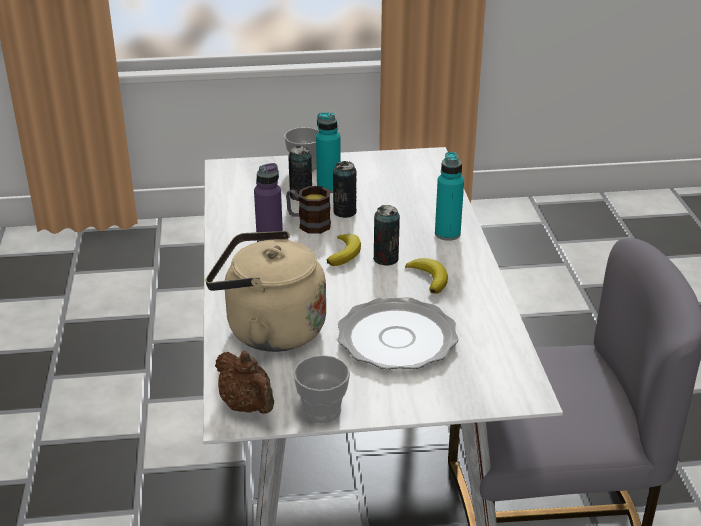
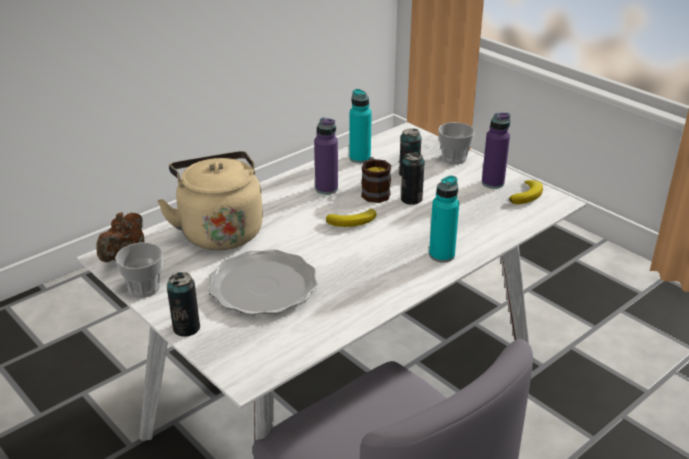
camera: 55 degrees right, 0 degrees up
(328, 187) = (437, 179): turquoise bottle -> turquoise bottle (360, 158)
(367, 168) = (492, 183): none -> purple bottle
(385, 259) = (366, 241): can -> can (186, 328)
(429, 278) = (363, 270): banana -> banana (527, 195)

